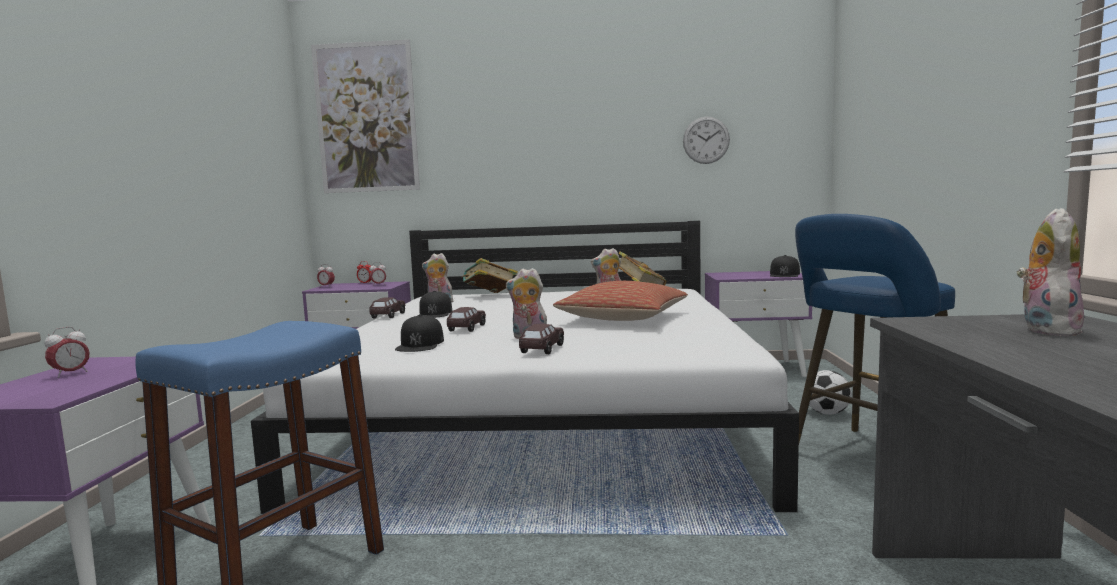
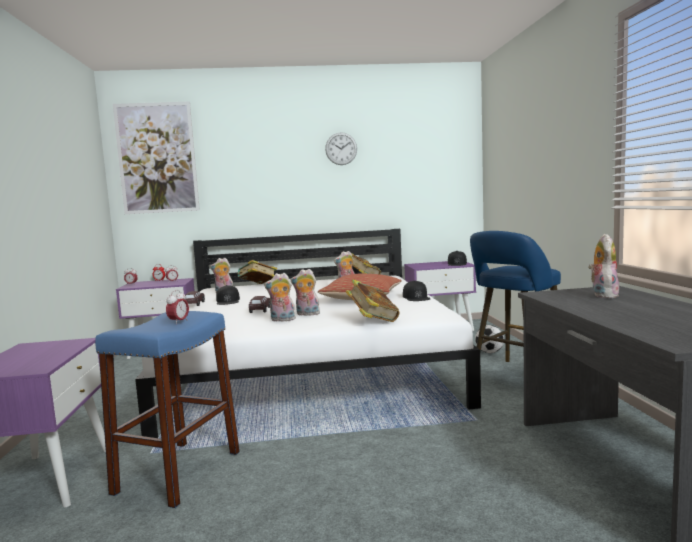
camera: 10 degrees left, 0 degrees up
(70, 374) = (23, 354): alarm clock -> alarm clock (178, 322)
(420, 344) = (237, 322): black cap -> black cap (416, 297)
(486, 344) = (282, 320): none -> plush toy
(542, 349) = (322, 321): brown toy car -> none
(621, 353) = (373, 321): none -> book
(706, 140) = (402, 174): wall clock -> wall clock (341, 148)

